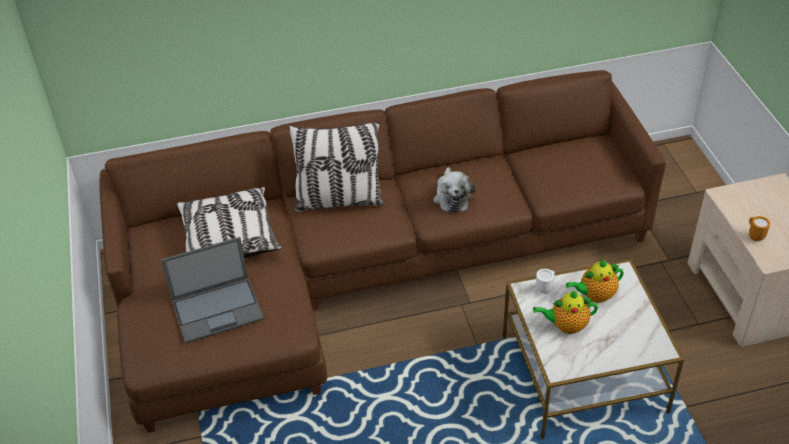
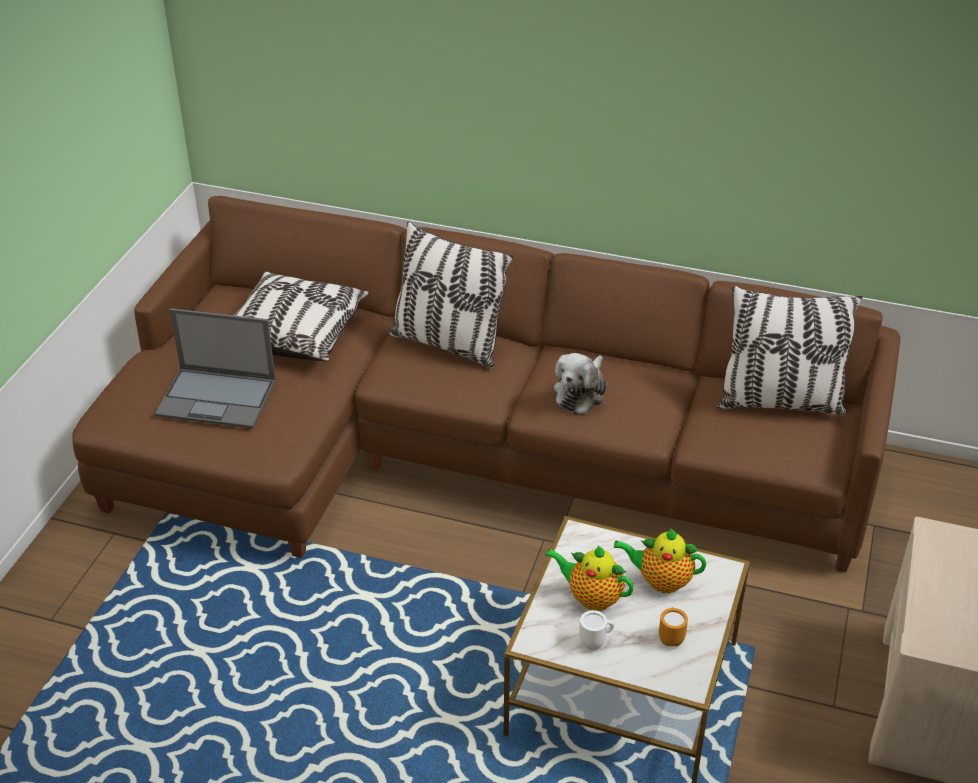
camera: 30 degrees right, 5 degrees down
(545, 288) = (605, 544): white mug -> white mug (596, 642)
(570, 151) = (780, 402): none -> pillow
(754, 236) = (931, 601): orange mug -> orange mug (671, 637)

